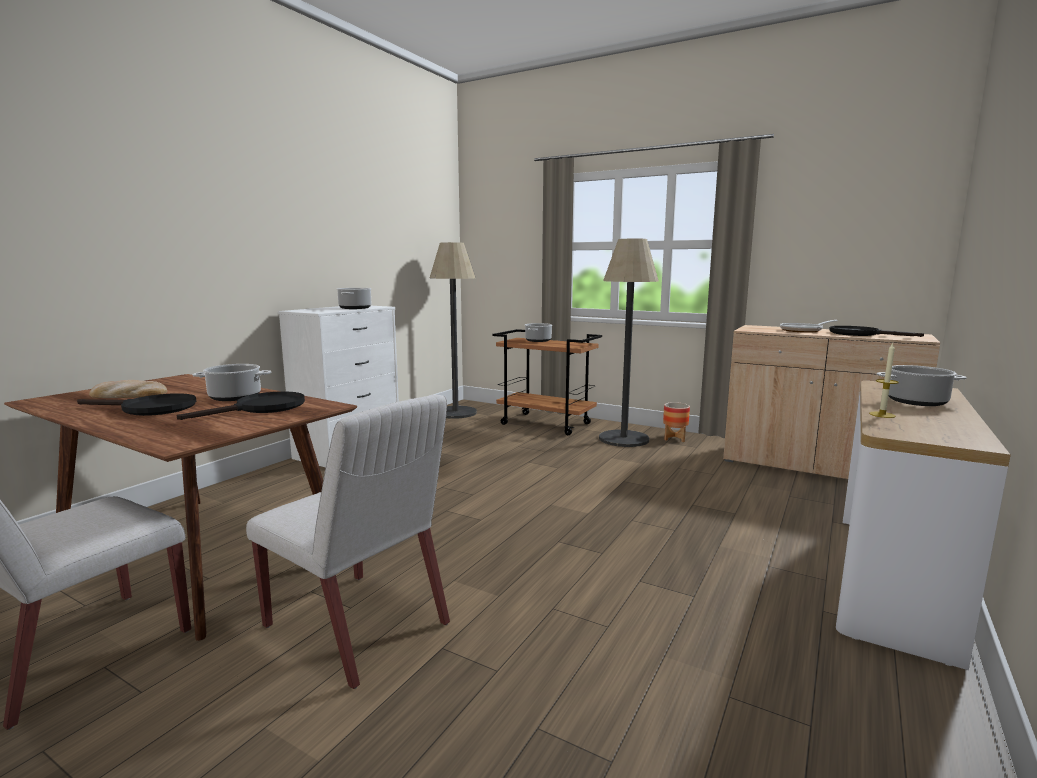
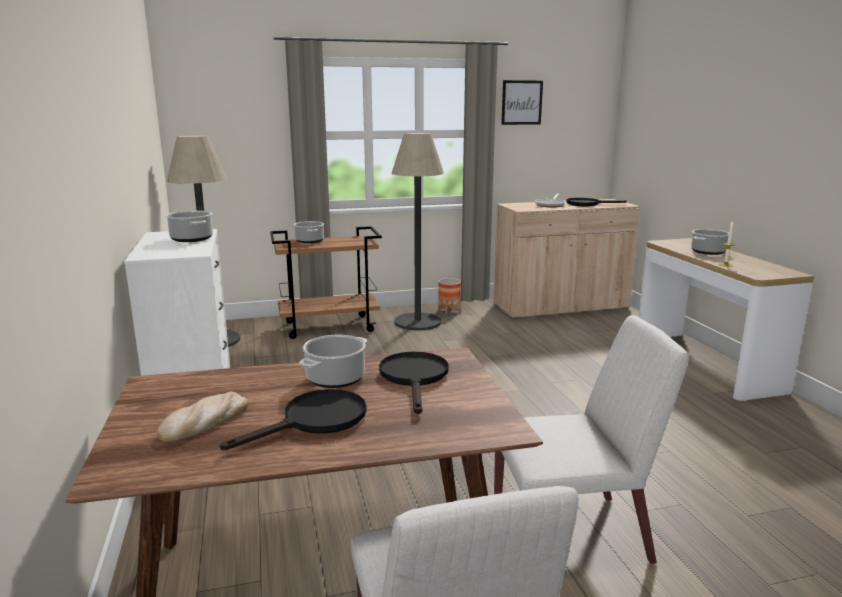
camera: 45 degrees left, 5 degrees up
(799, 206) = (521, 102): none -> picture

